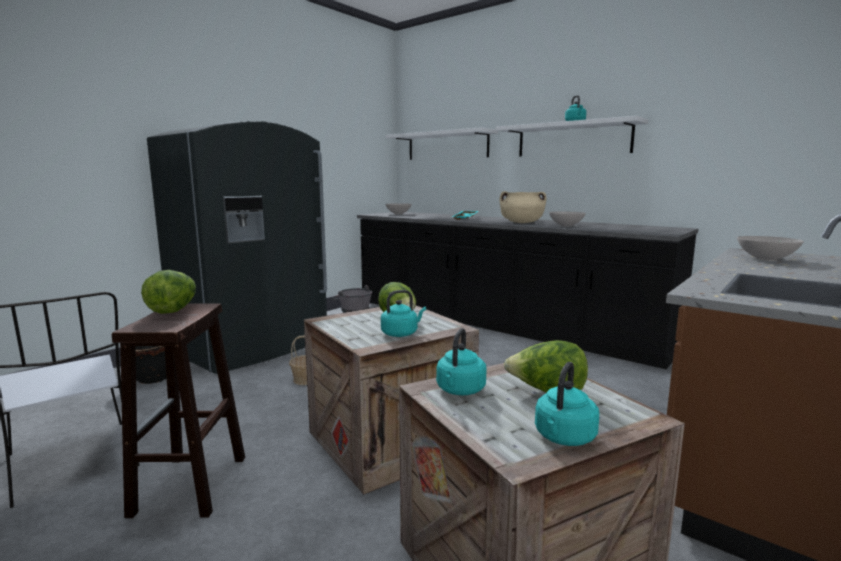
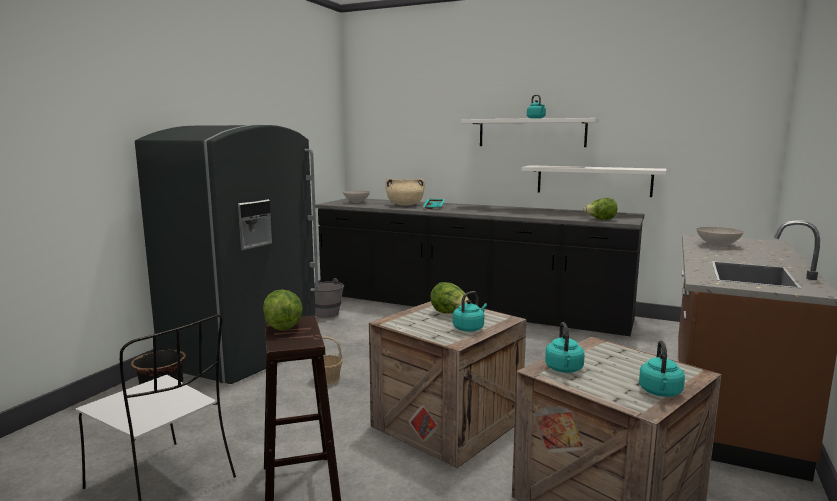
camera: 15 degrees left, 0 degrees up
(447, 146) = (402, 132): white shelf -> white shelf (593, 180)
(521, 223) = (494, 211): beige cooking pot -> beige cooking pot (405, 205)
(547, 392) = (623, 364): lettuce -> lettuce (600, 219)
(566, 226) = (538, 214): white bowl -> none

